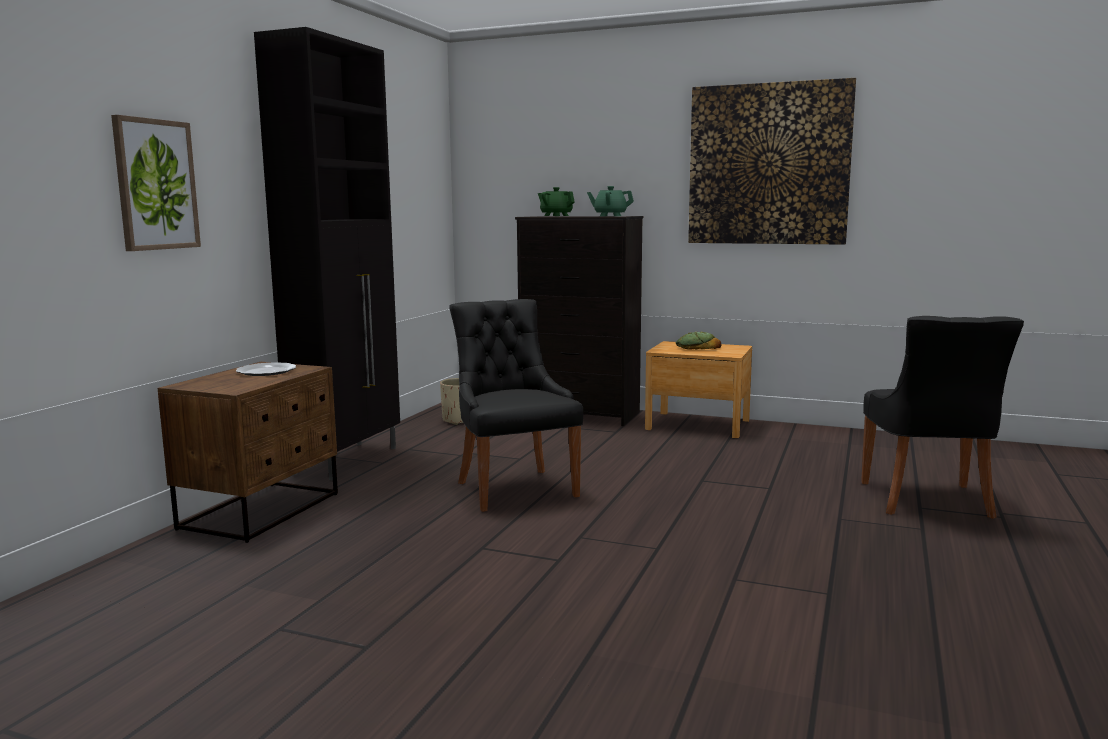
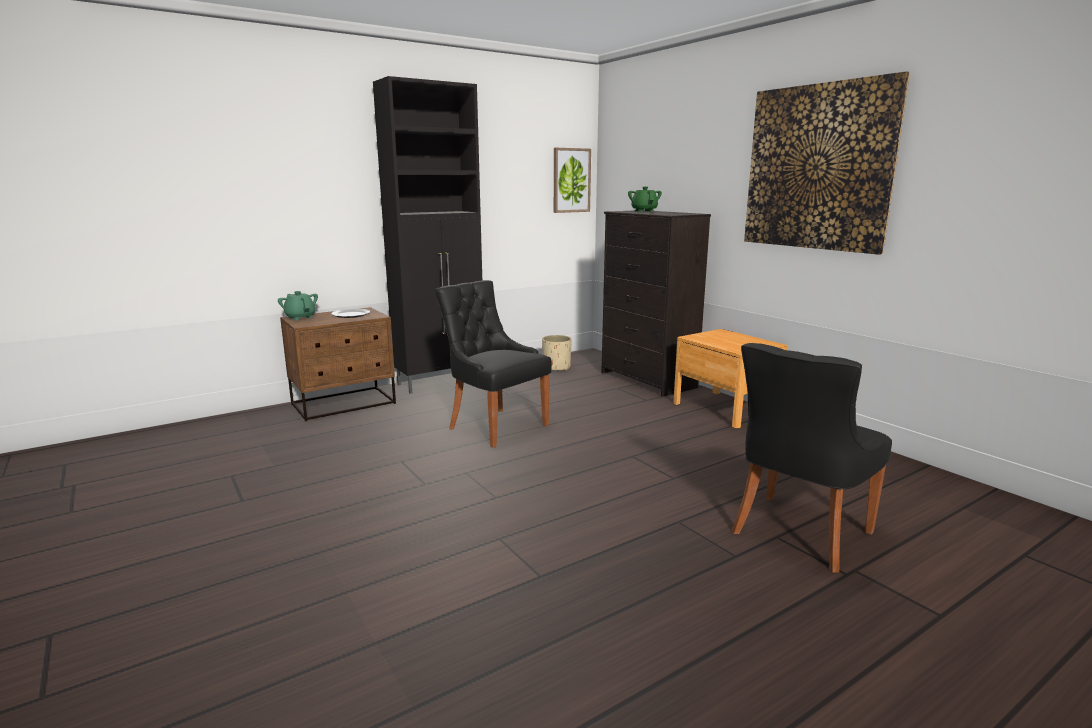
camera: 35 degrees right, 5 degrees up
(155, 185) = (286, 190): picture -> picture (571, 180)
(514, 488) = (495, 426): black chair -> black chair turned 60 degrees counterclockwise
(610, 216) = (671, 213): green teapot -> green teapot (300, 317)
(697, 347) = (731, 339): bread -> none

